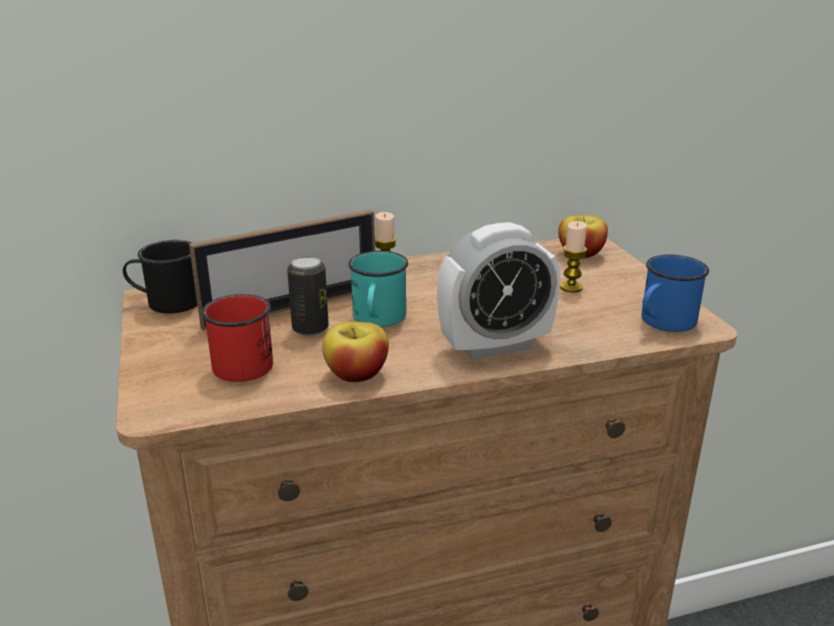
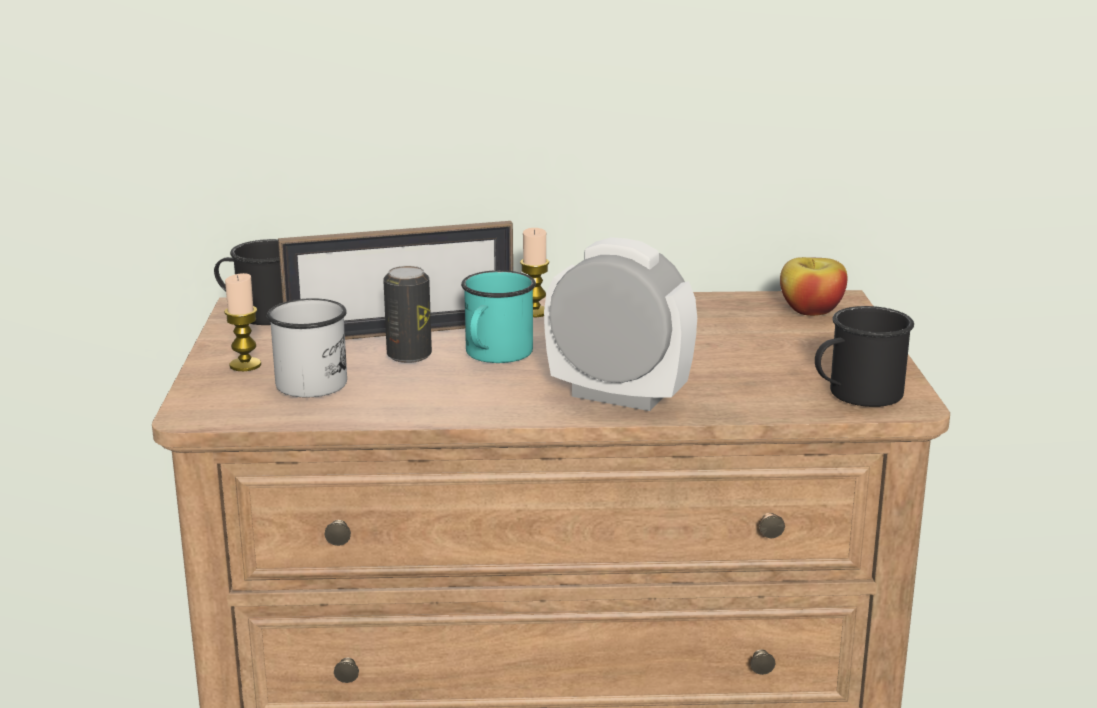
camera: 15 degrees right, 5 degrees down
(243, 361) = (315, 379): red mug -> white mug
(356, 374) = (434, 405): apple -> none
(495, 346) = (618, 396): alarm clock -> alarm clock turned 150 degrees counterclockwise
(571, 287) = (765, 346): candle -> candle (245, 365)
(663, 323) = (856, 395): blue mug -> black mug

